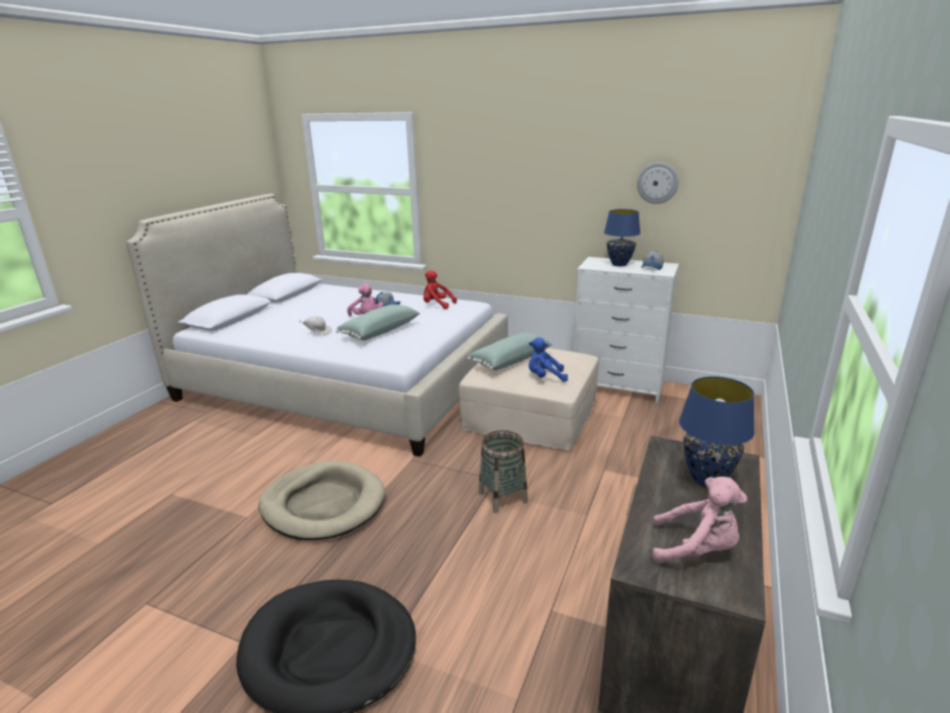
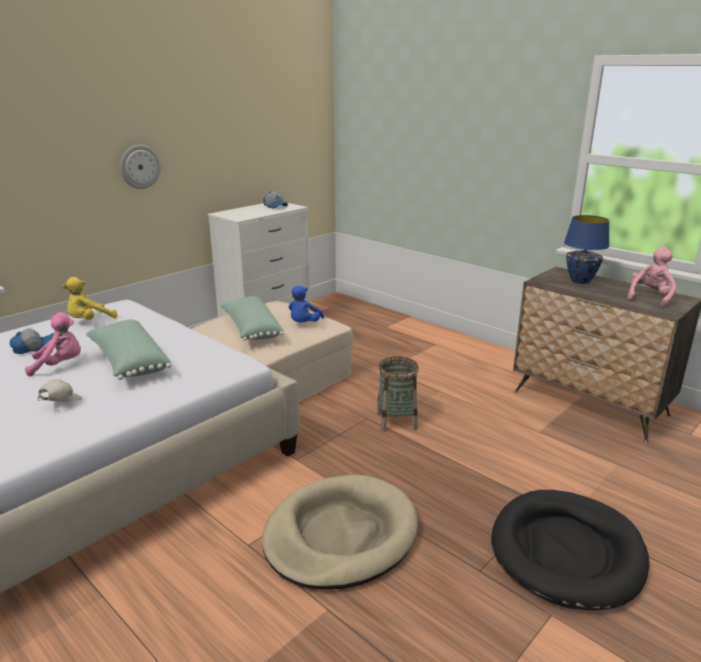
camera: 70 degrees left, 0 degrees up
(437, 305) = (90, 321): red plush toy -> yellow plush toy
(619, 264) = (251, 211): blue table lamp -> none
(657, 183) = (248, 129): wall clock -> wall clock (140, 166)

